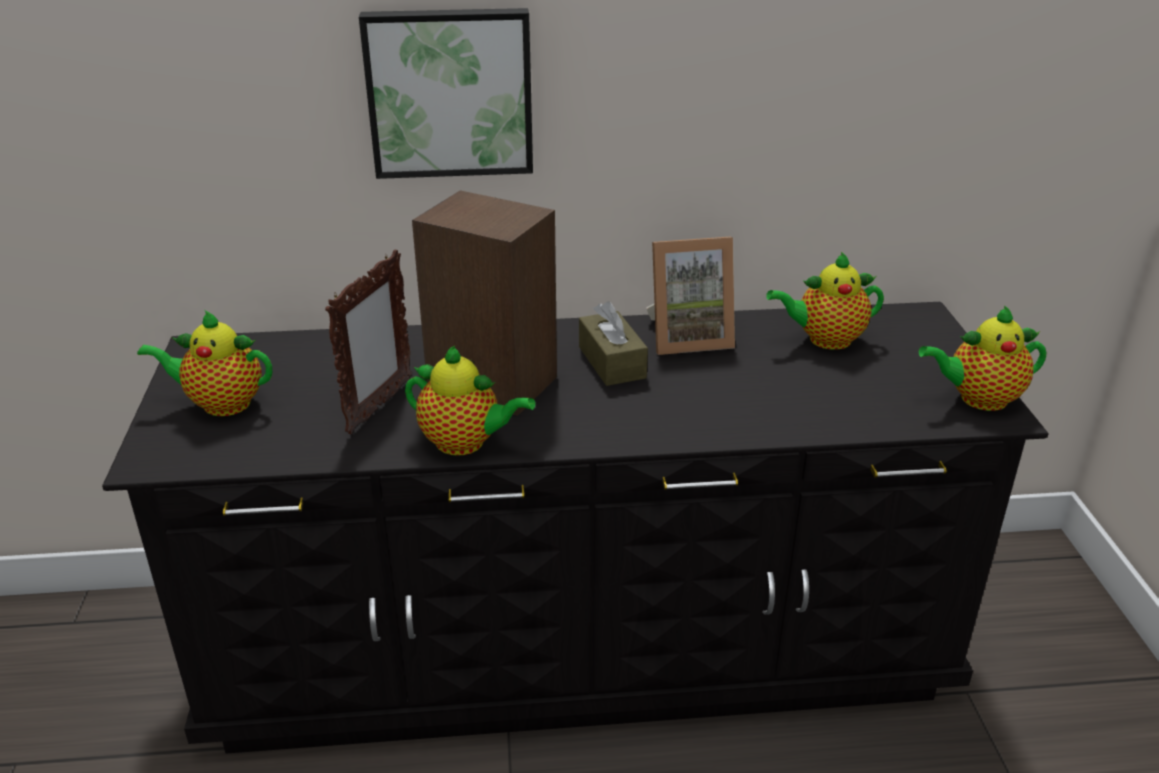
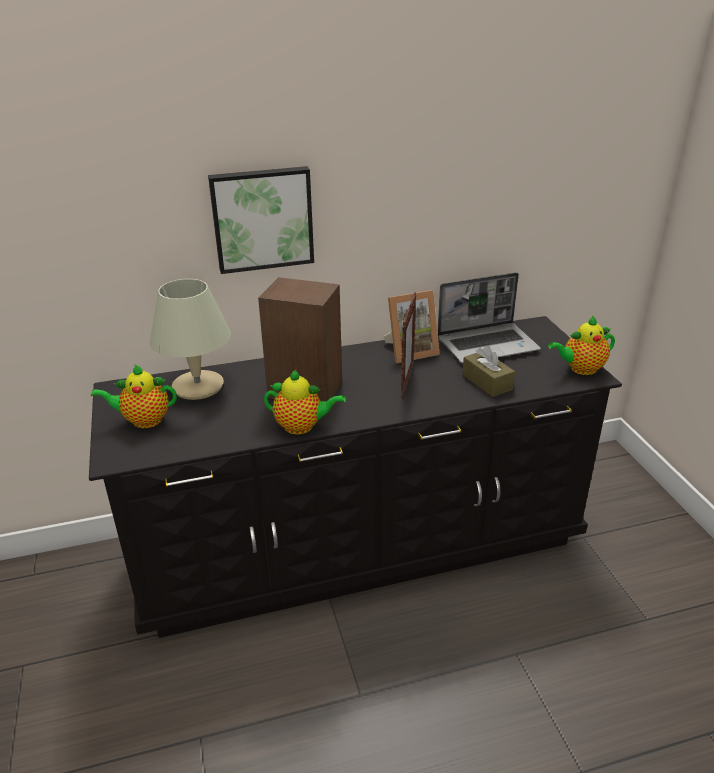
camera: 10 degrees left, 0 degrees up
(326, 359) = (198, 386): none -> beige table lamp
(379, 406) = (242, 411): picture frame -> picture frame (406, 382)
(612, 362) = (371, 370): brown tissue box -> brown tissue box (487, 382)
(825, 340) = (488, 344): teapot -> laptop

